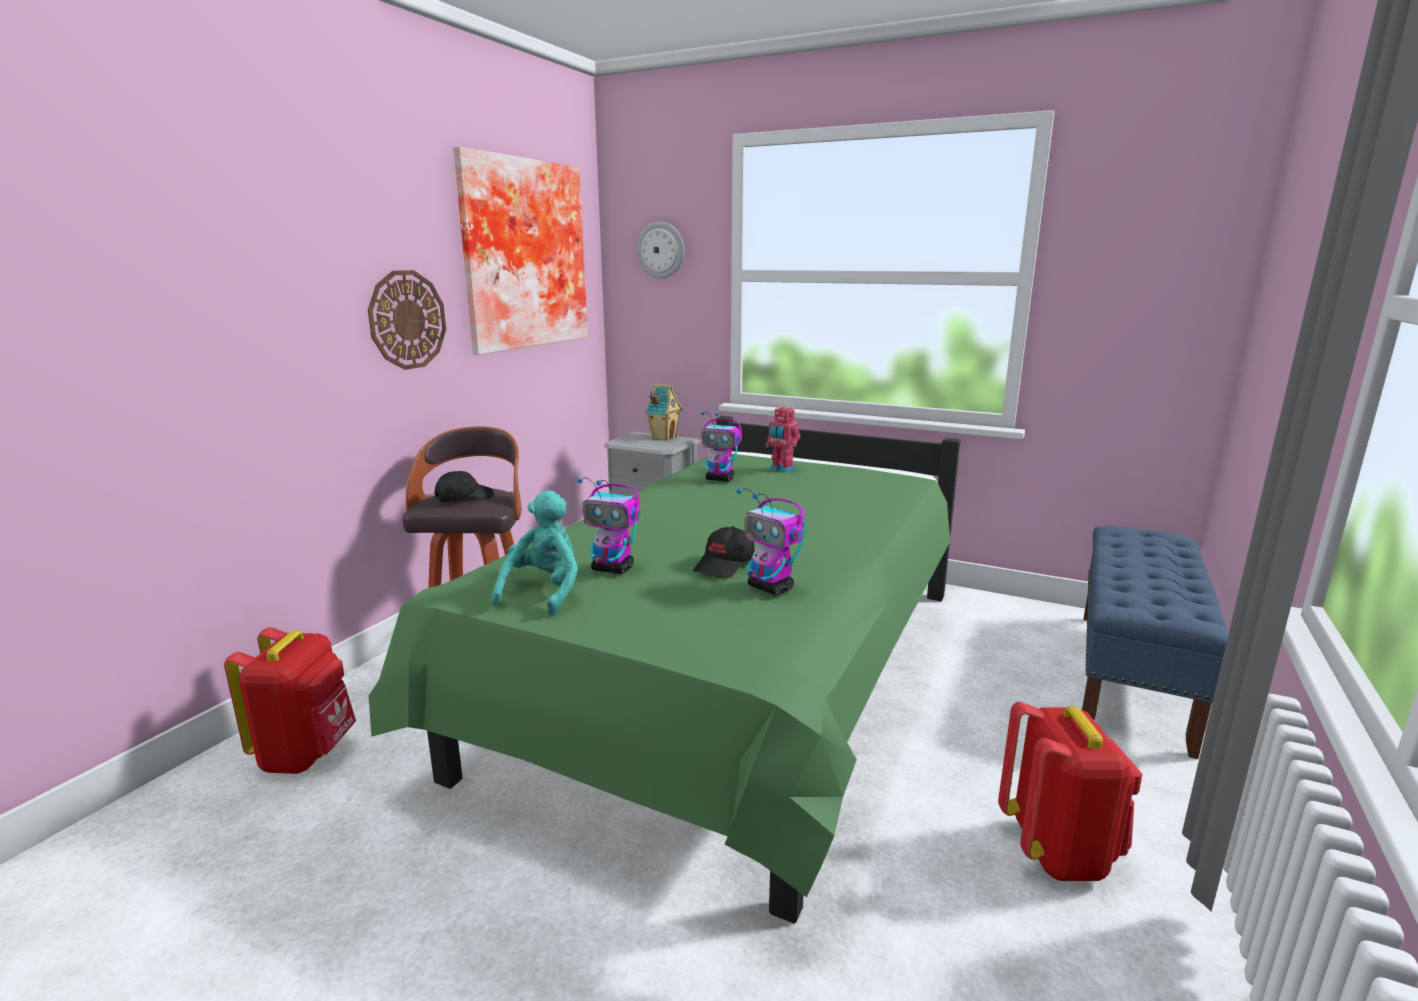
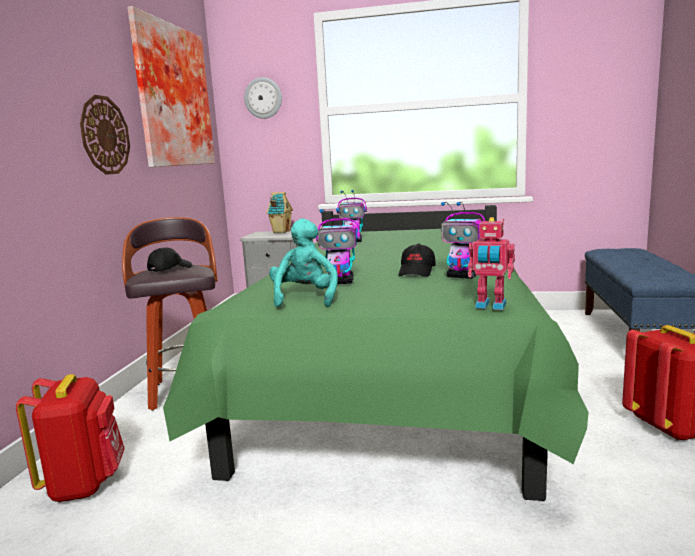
camera: 15 degrees left, 5 degrees down
(781, 469) = (388, 234): toy robot -> toy robot (490, 306)

